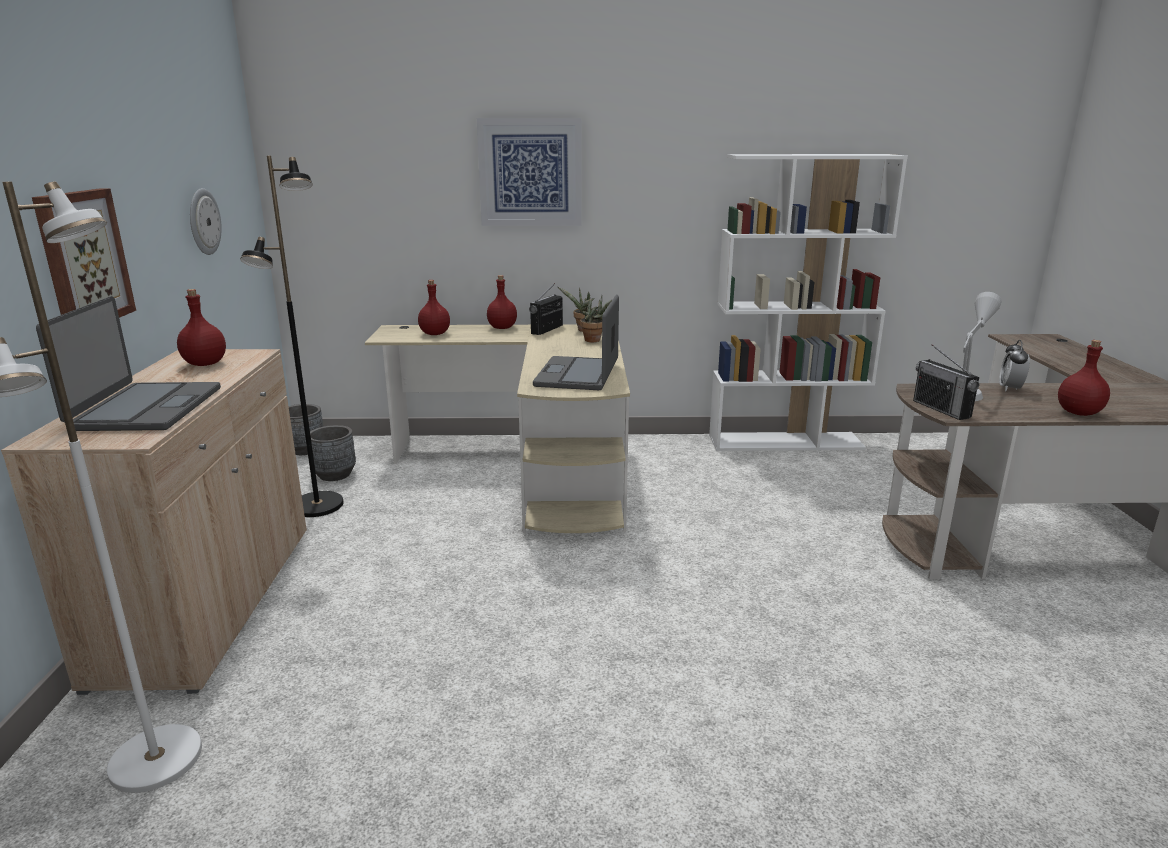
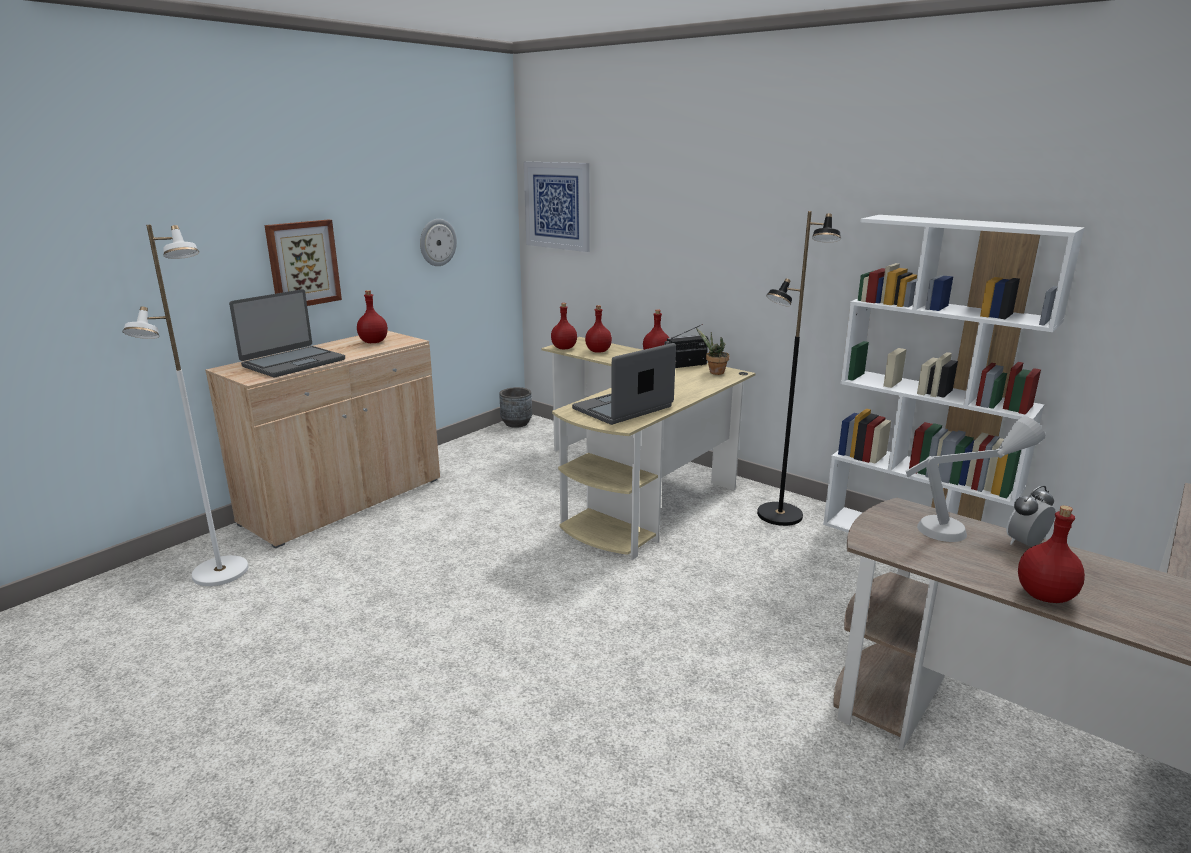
camera: 40 degrees right, 0 degrees up
(317, 506) = (470, 464): black floor lamp -> black floor lamp (779, 515)
(334, 475) = (508, 446): grey planter -> none
(392, 338) = (564, 348): none -> red bottle
(530, 173) = (697, 220): picture -> picture (557, 205)
(595, 340) = (703, 383): potted plant -> none
(941, 409) = (876, 534): radio -> none

